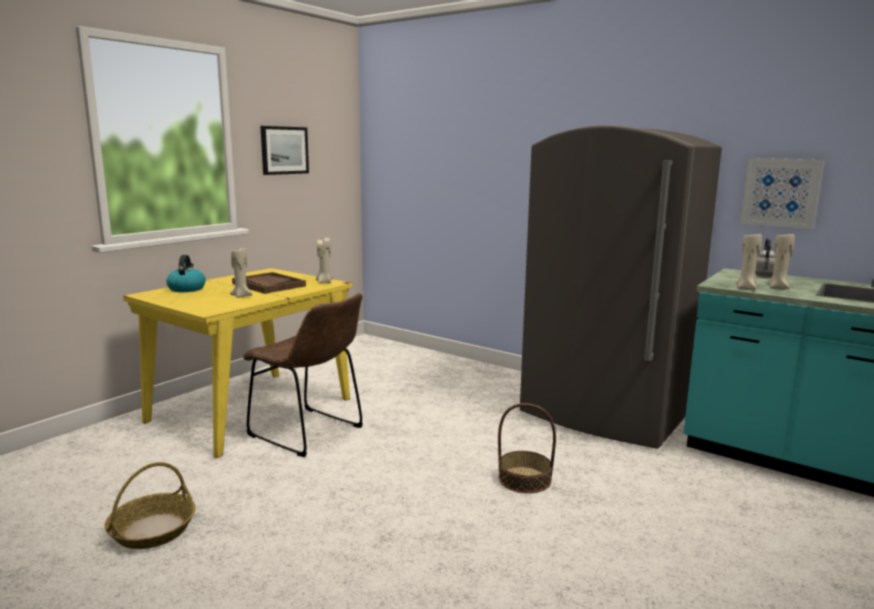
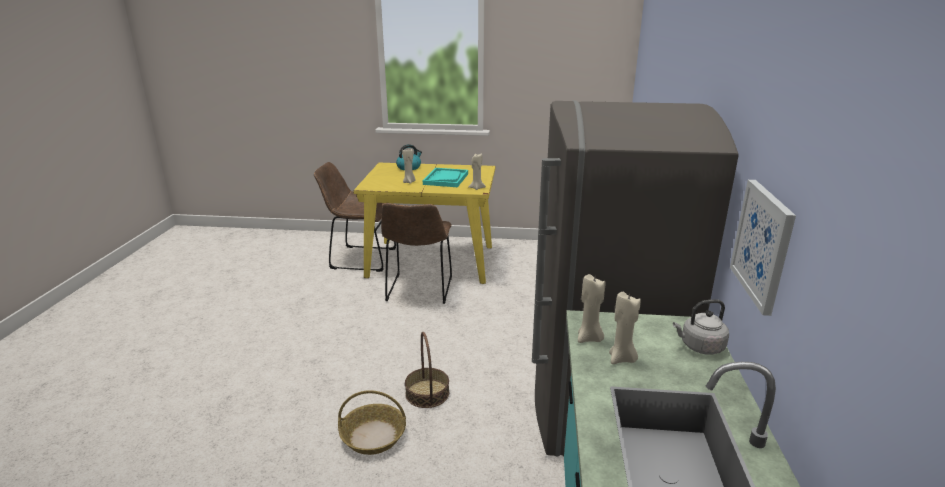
camera: 60 degrees right, 10 degrees up
(153, 530) = (283, 294): basket -> basket (374, 436)
(155, 448) = (360, 258): none -> brown chair
(268, 285) = (446, 179): brown tray -> turquoise tray
(284, 150) = (537, 70): picture -> none

